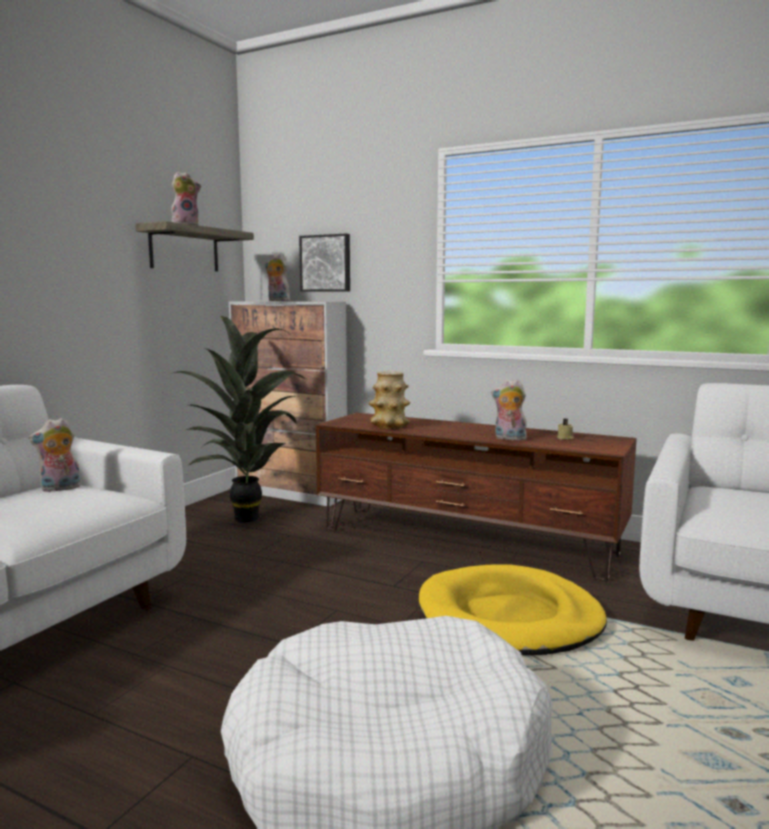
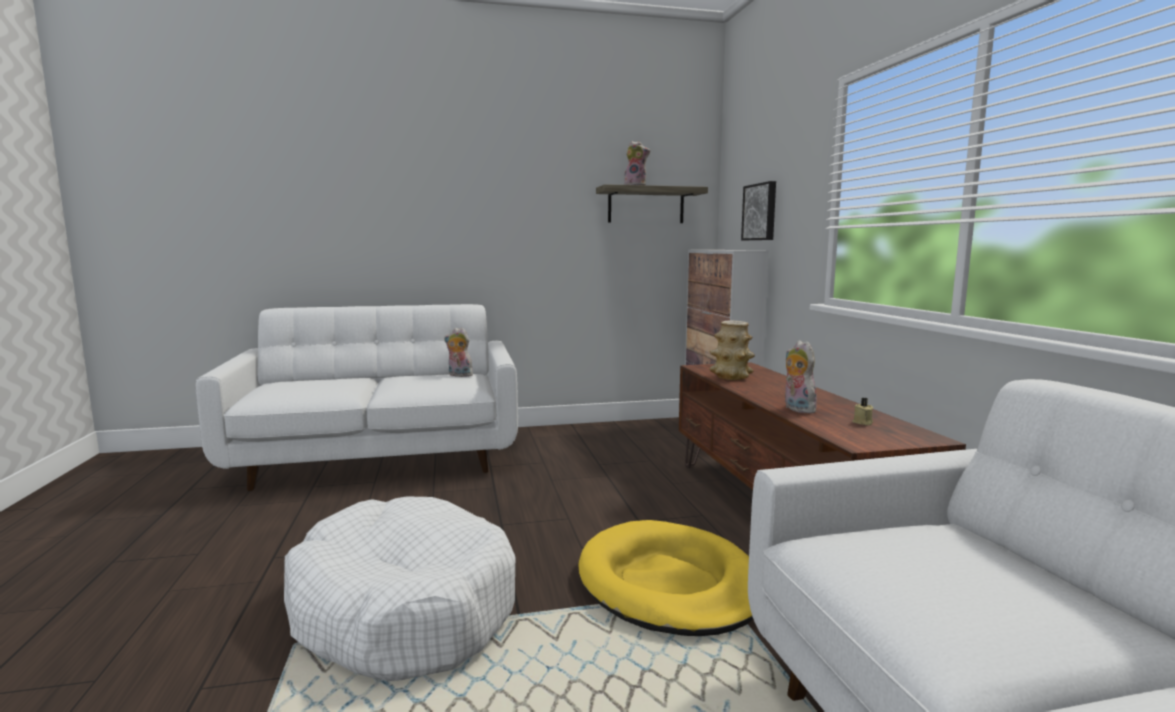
camera: 50 degrees right, 0 degrees up
(247, 516) = (651, 439): potted plant -> none
(277, 301) = (723, 249): plush toy -> none

